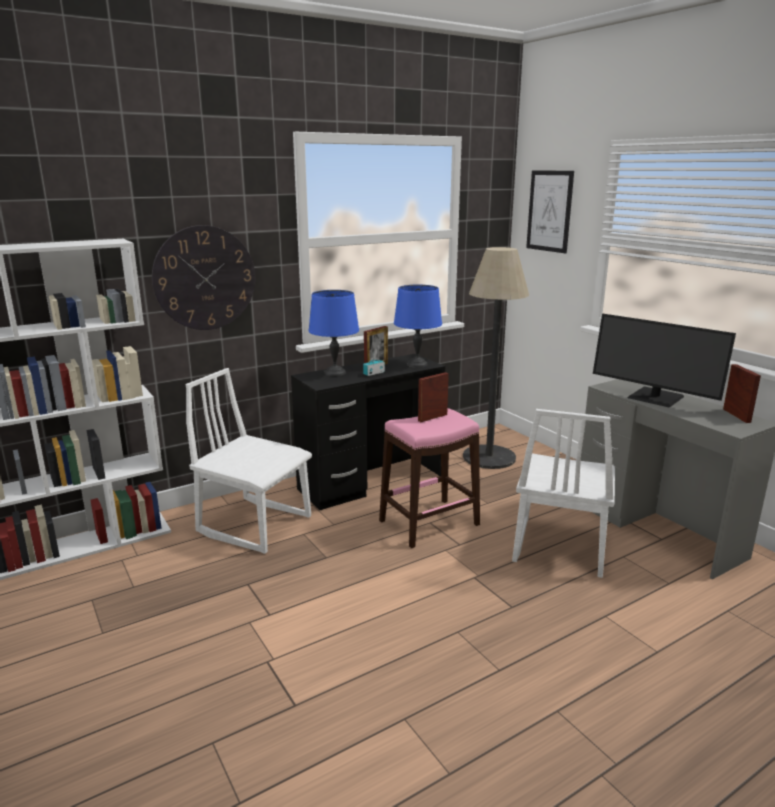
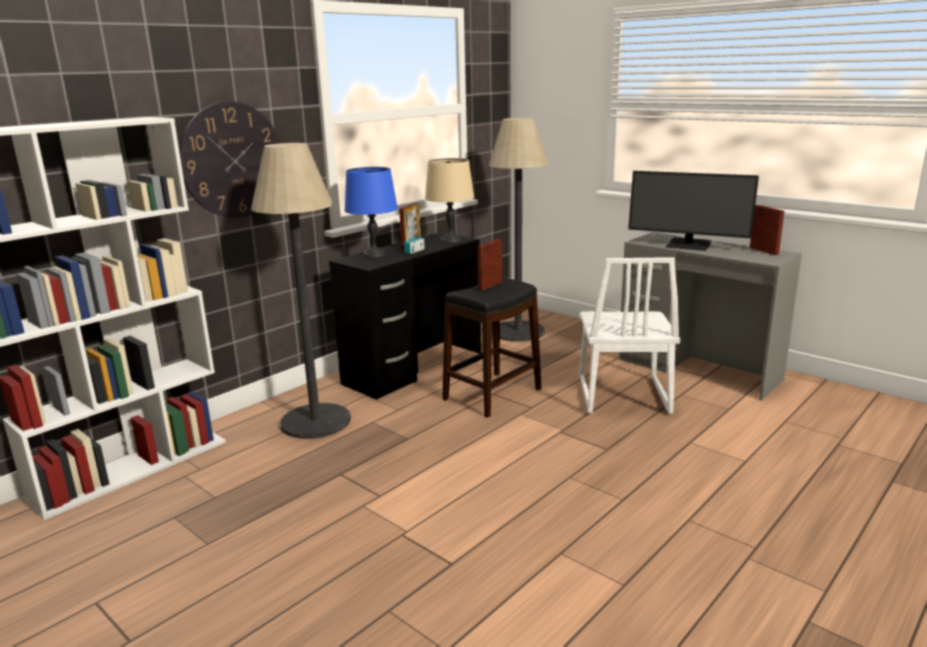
camera: 15 degrees left, 0 degrees up
(255, 524) = (315, 421): white chair -> floor lamp
(417, 364) = (451, 240): blue table lamp -> beige table lamp
(429, 523) = (493, 394): pink stool -> black stool
(549, 211) = (552, 81): picture -> none

